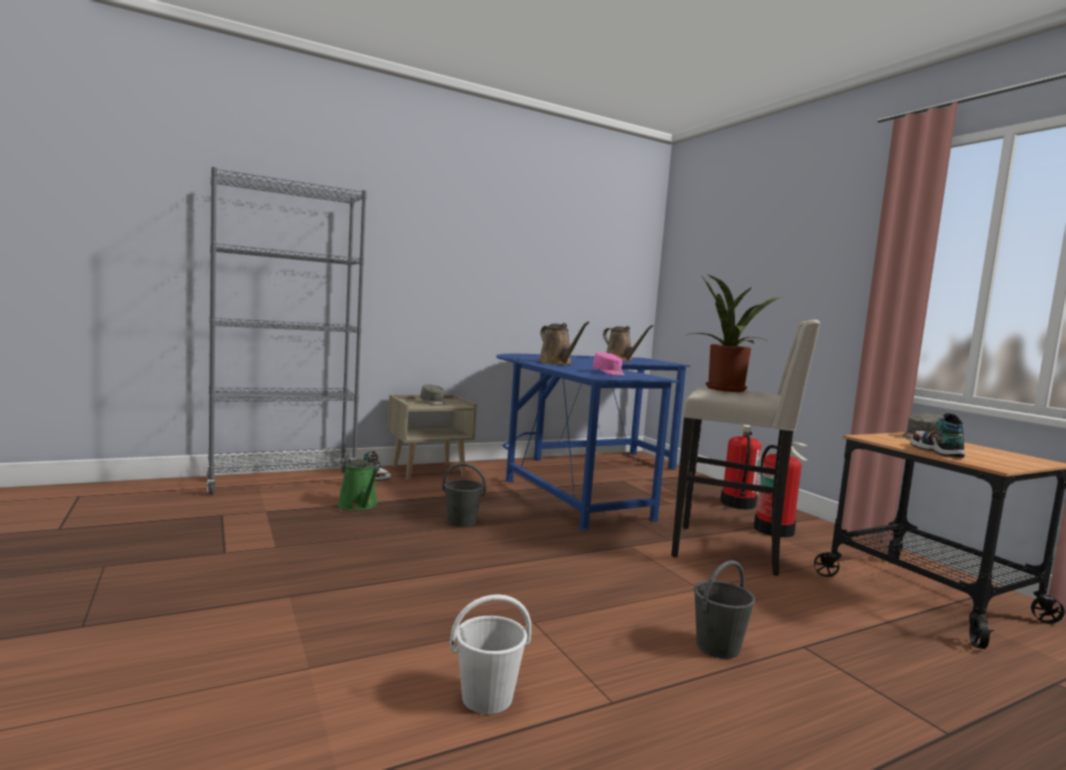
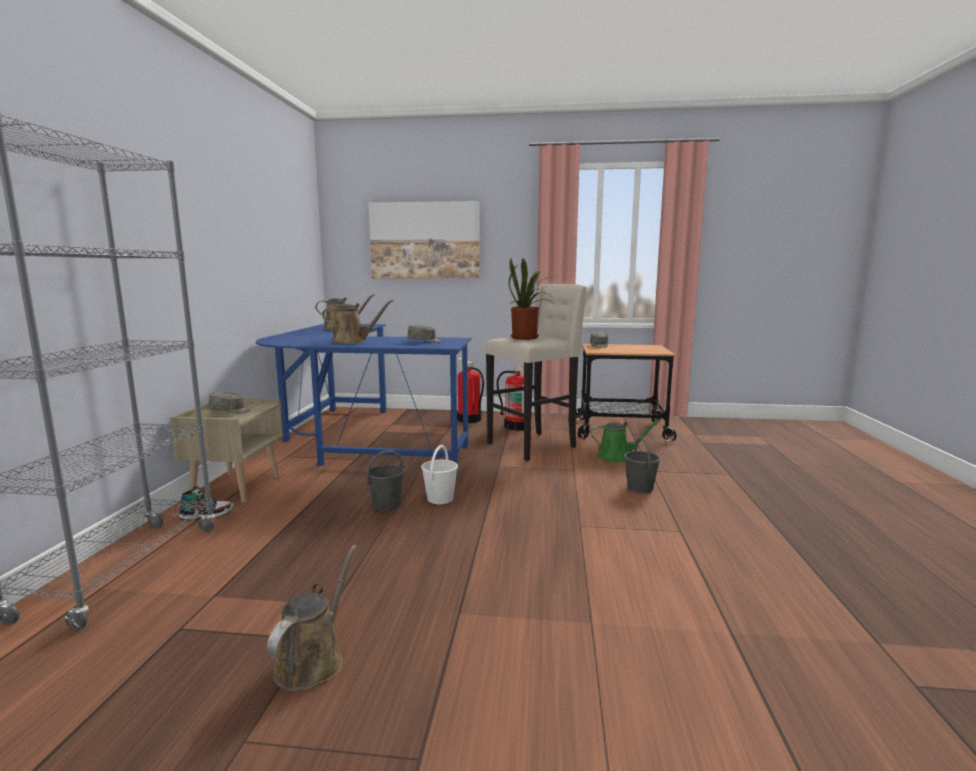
camera: 55 degrees left, 5 degrees up
(196, 561) = (313, 661): none -> brown watering can
(359, 505) = (279, 539): green watering can -> green watering can (617, 457)
(486, 698) = (661, 564): white bucket -> white bucket (440, 499)
(609, 373) = (424, 341): pink cap -> grey cap
(748, 267) = (425, 240): none -> picture
(936, 451) = (630, 351): shoe -> none

